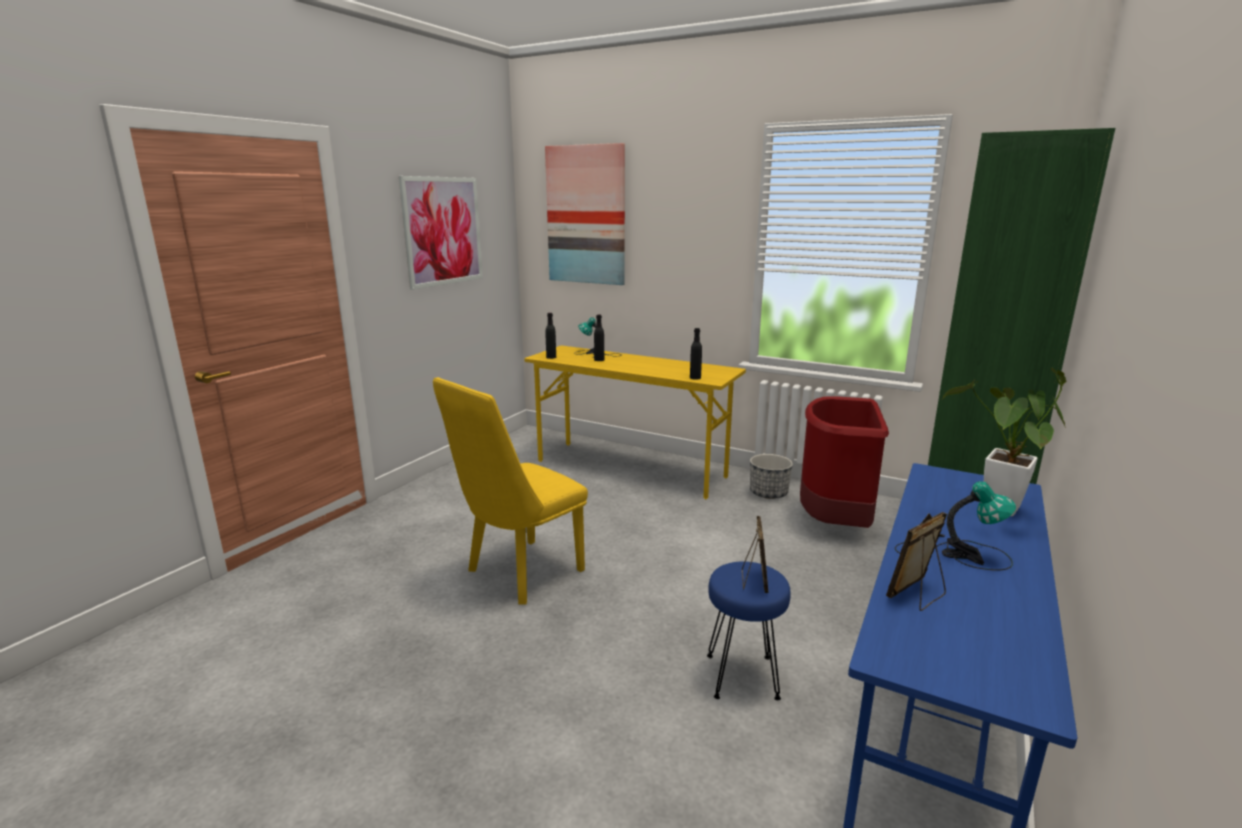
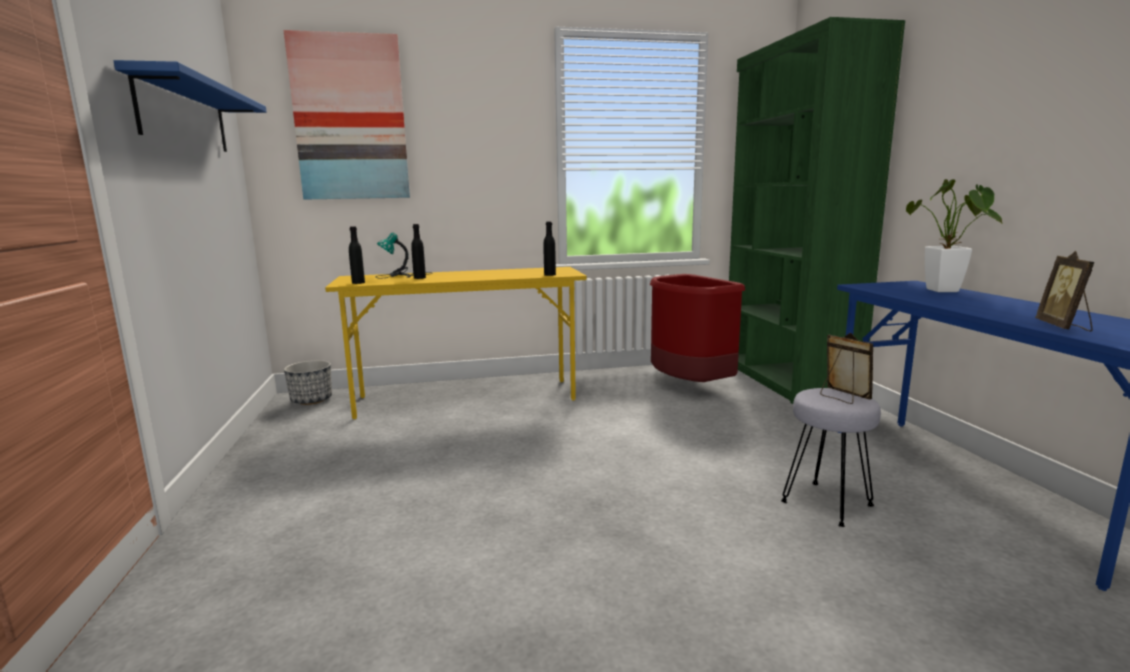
camera: 40 degrees left, 5 degrees down
(443, 231) = (184, 116): picture -> blue shelf
(518, 574) = (515, 519): yellow chair -> none
(742, 676) = (825, 503): blue stool -> grey stool
(768, 493) = (613, 382): planter -> planter (311, 400)
(956, 553) = (1001, 308): table lamp -> none

